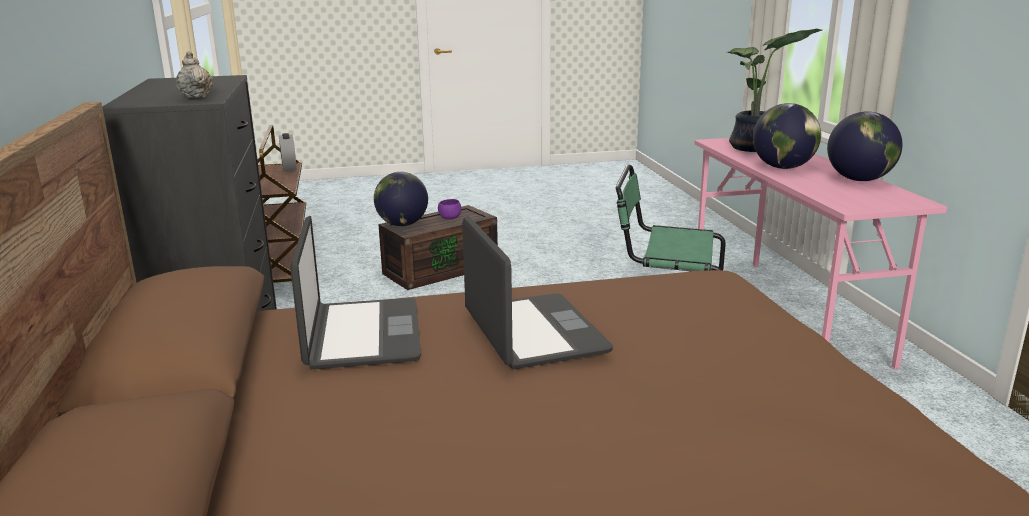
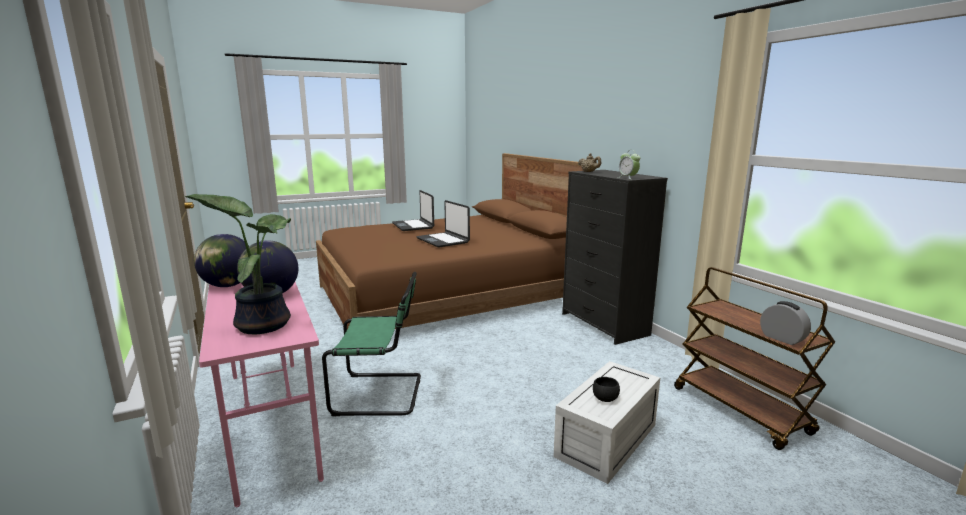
camera: 165 degrees right, 5 degrees down
(220, 78) = (628, 178): none -> alarm clock
(361, 335) = (499, 238): laptop -> laptop (413, 226)
(402, 224) = (635, 378): globe -> none
(441, 269) = (607, 442): brown storage box -> white storage box
(450, 218) = (605, 398): purple bowl -> black bowl

